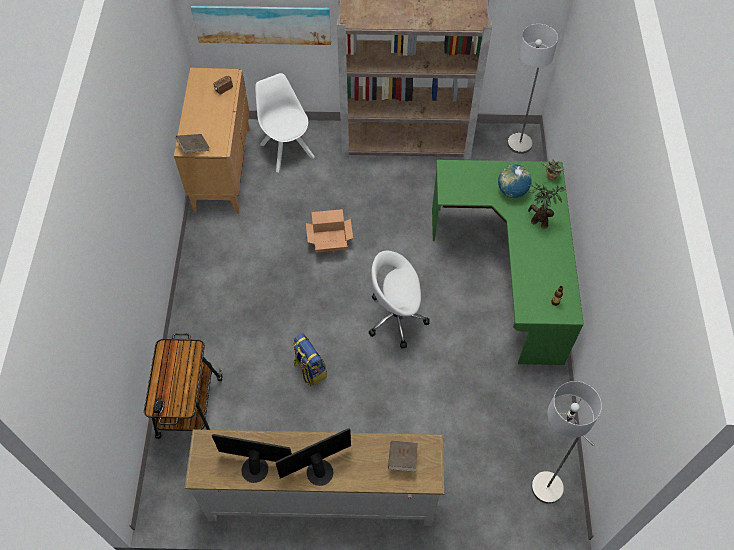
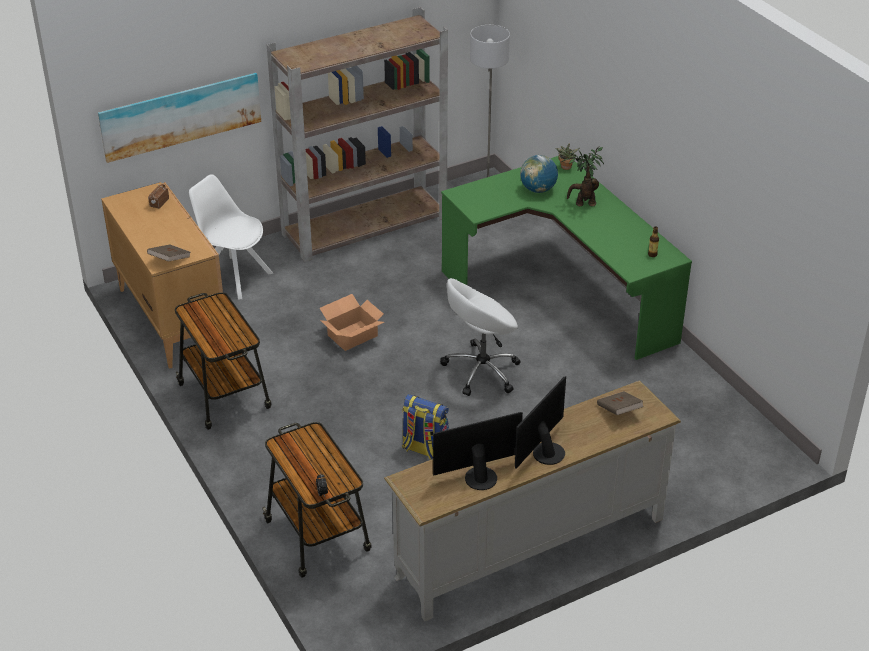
camera: 30 degrees left, 20 degrees down
(211, 256) = (224, 398): none -> cart
(539, 480) = (734, 439): grey floor lamp -> none

